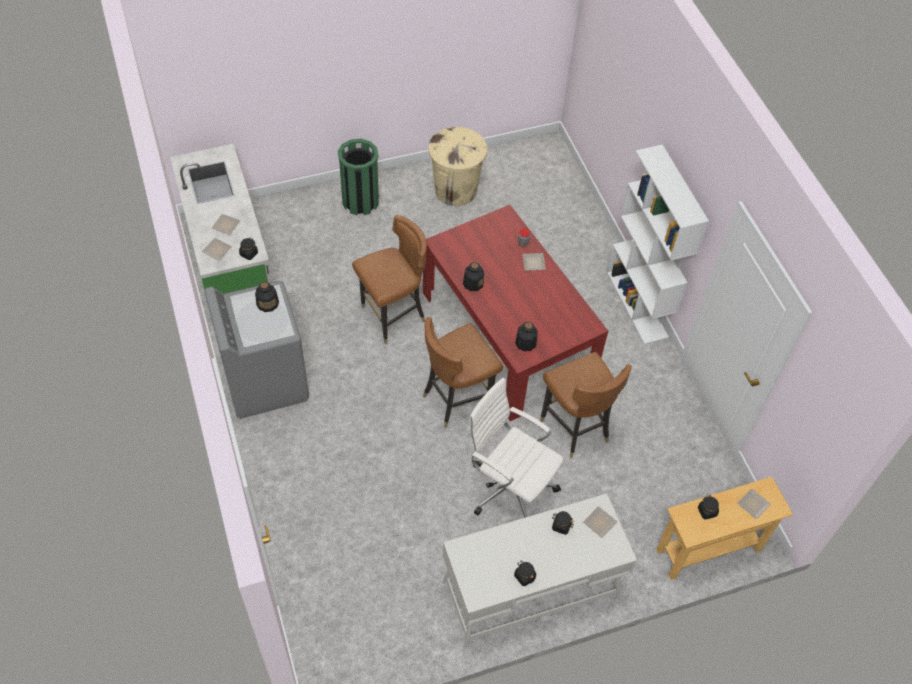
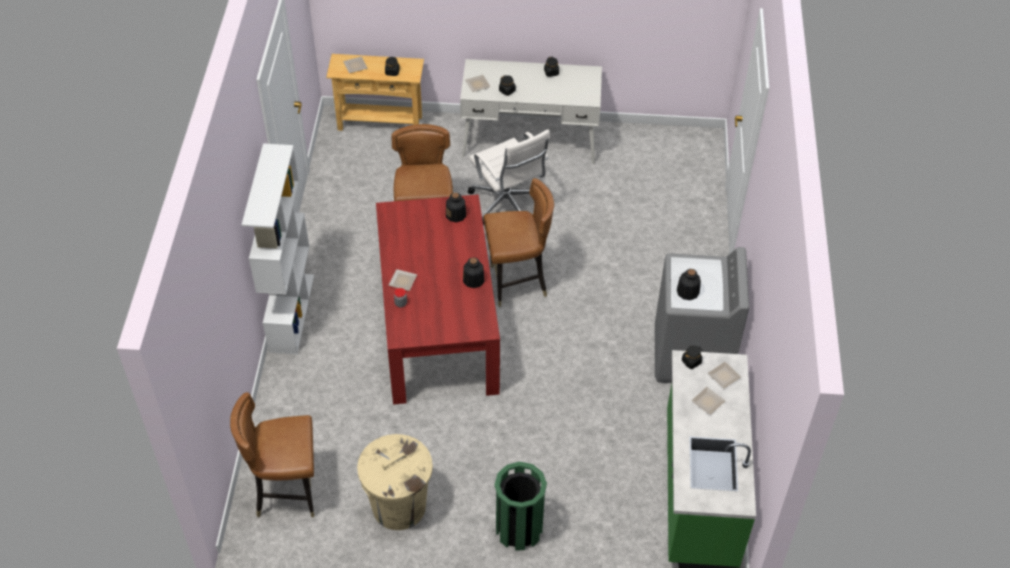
camera: 155 degrees left, 5 degrees down
(393, 317) = (541, 378): brown chair -> brown chair (287, 492)

